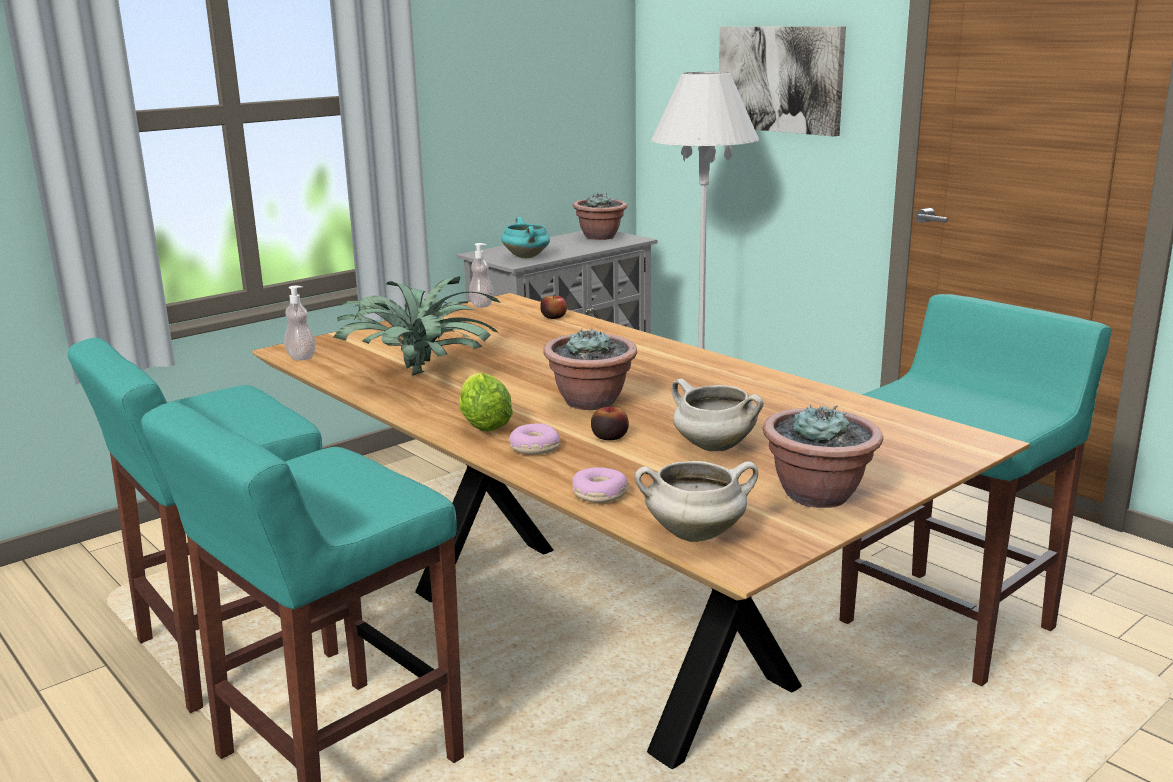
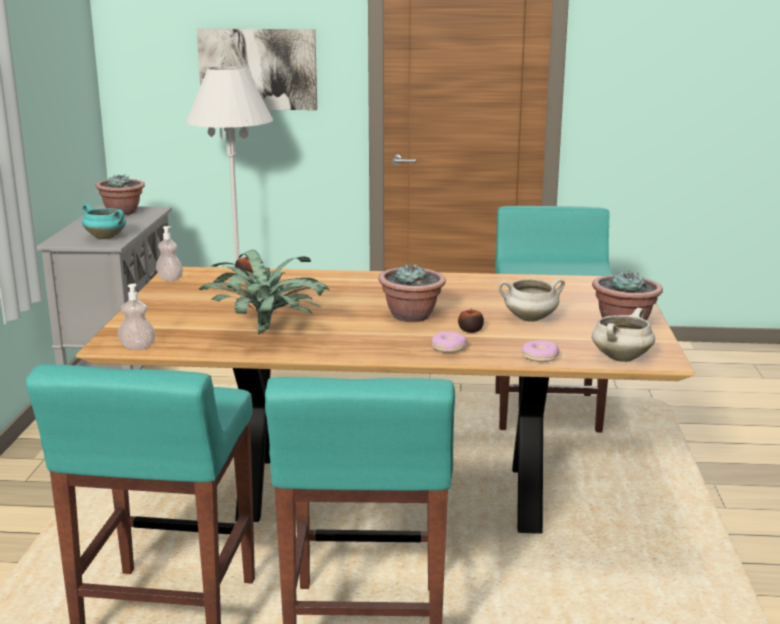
camera: 45 degrees left, 0 degrees up
(483, 423) = (385, 345): lettuce -> none

